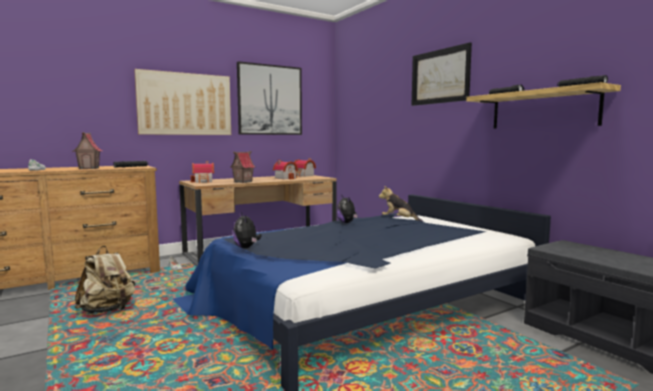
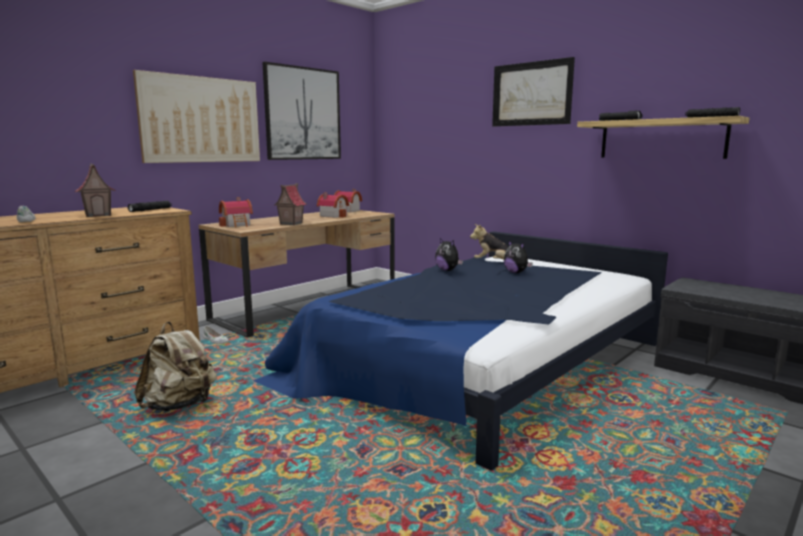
camera: 15 degrees left, 5 degrees up
(246, 247) = (375, 311): plush toy -> plush toy (516, 272)

